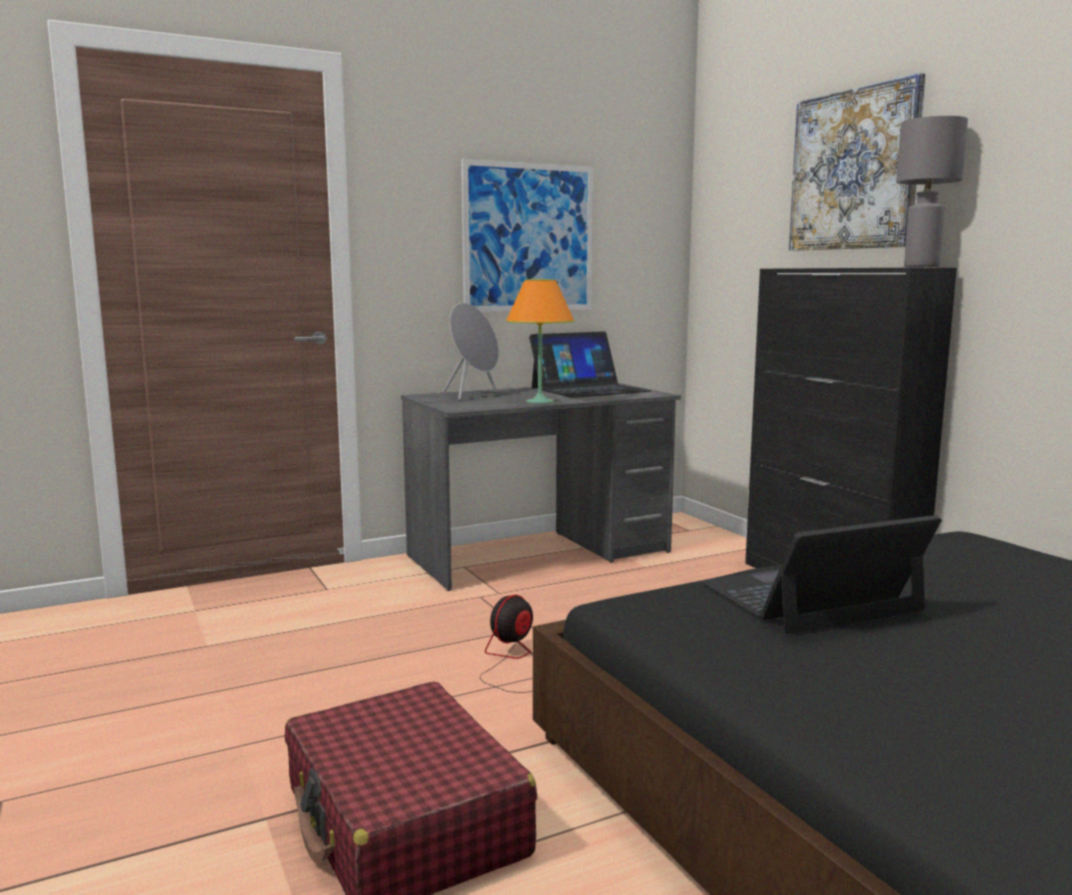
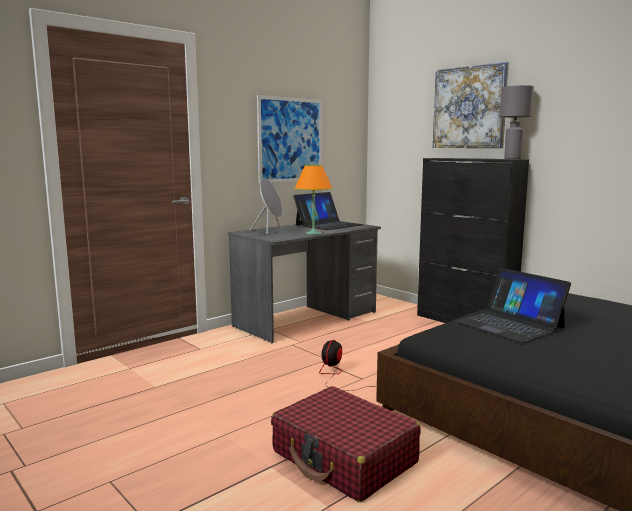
camera: 15 degrees left, 0 degrees up
(811, 597) = (509, 324): laptop -> laptop turned 90 degrees counterclockwise

